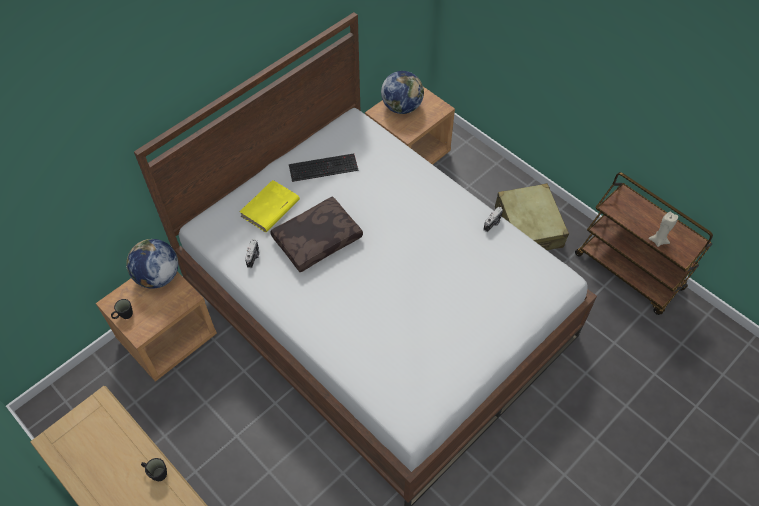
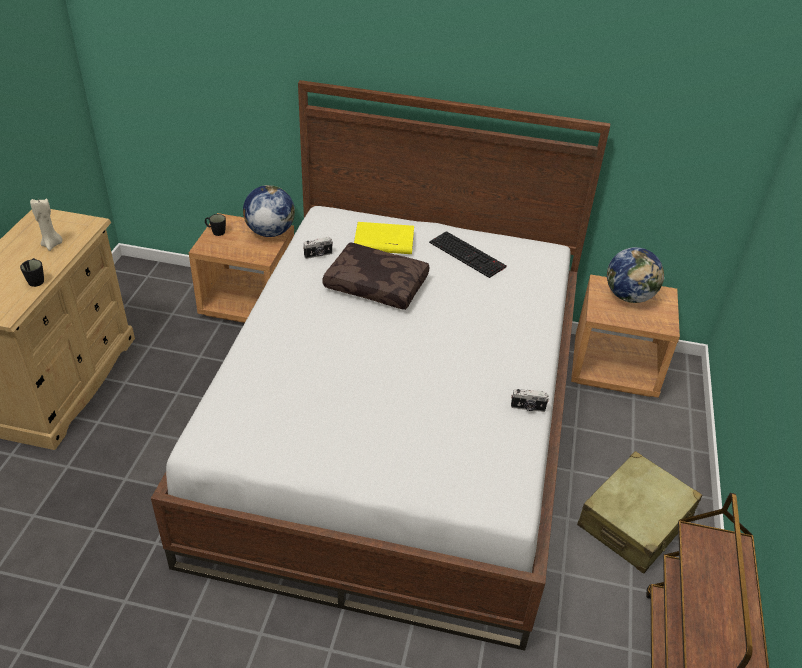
camera: 55 degrees right, 15 degrees down
(658, 240) = (700, 617): beige candle -> beige candle (52, 245)

